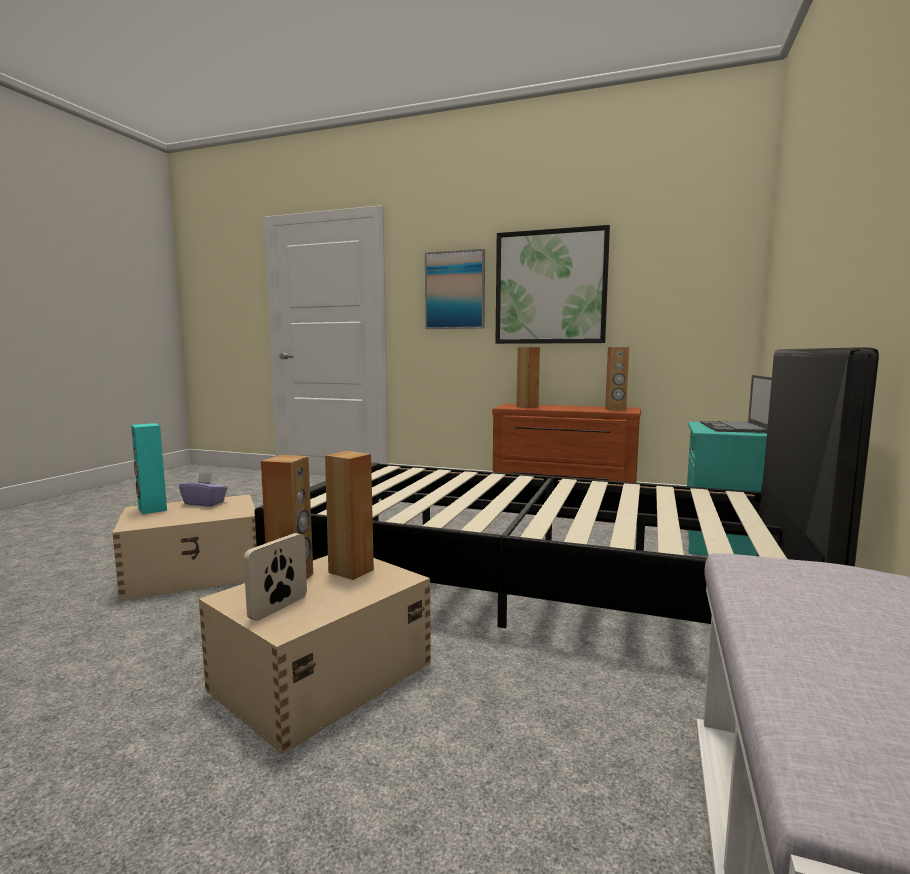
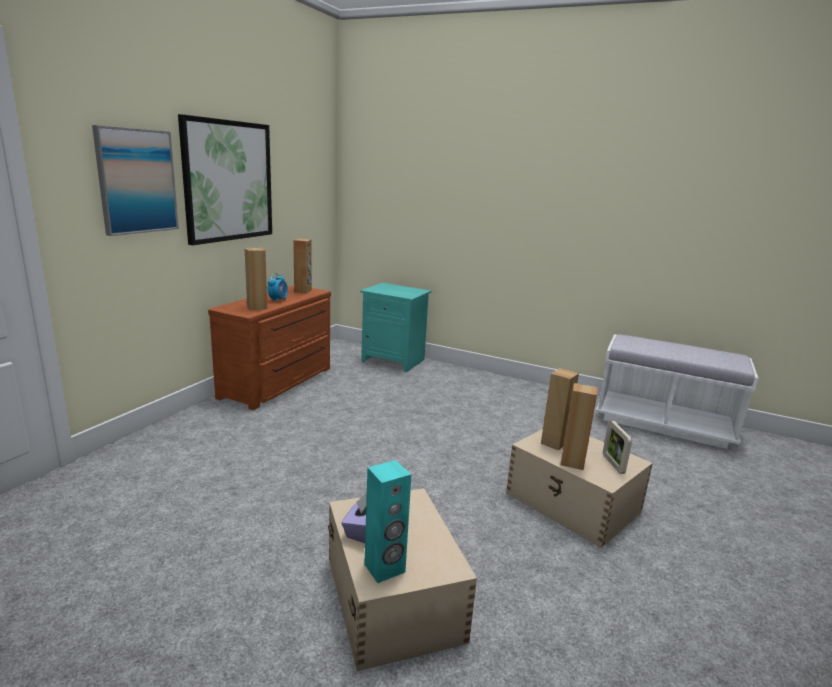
camera: 85 degrees left, 10 degrees up
(278, 607) = (613, 464): picture frame -> picture frame turned 45 degrees clockwise
(529, 581) = (442, 423): black bed -> none
(563, 408) = (278, 300): none -> alarm clock
(734, 427) = (396, 289): laptop -> none

